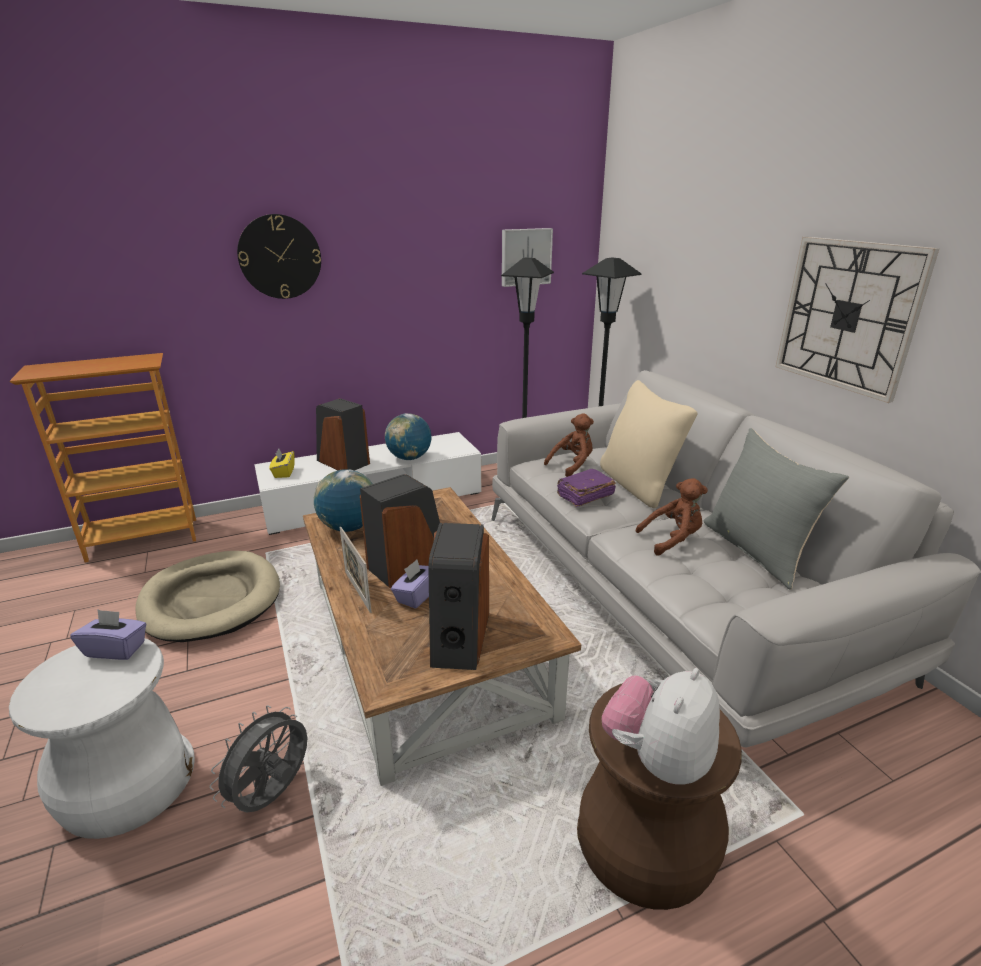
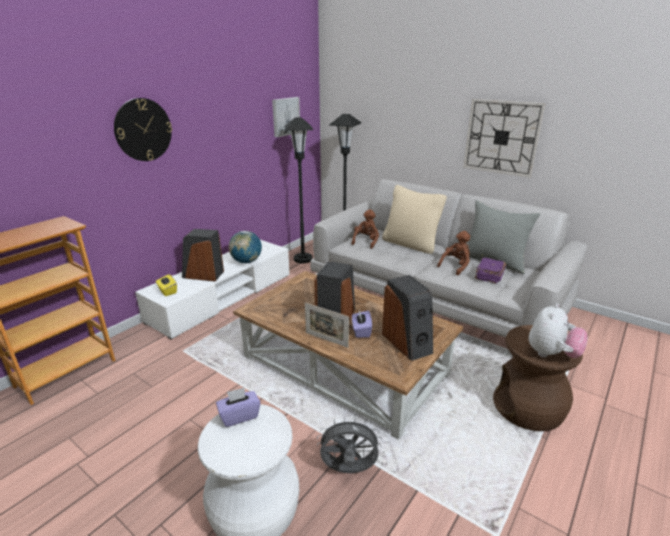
camera: 30 degrees left, 0 degrees up
(211, 599) = (178, 391): beige dog bed -> none
(273, 796) = (348, 470): grey fan -> grey fan turned 90 degrees clockwise
(349, 527) = (274, 309): globe -> none
(584, 496) = (392, 256): purple book -> purple book (489, 276)
(657, 758) = (551, 354): plush toy -> plush toy turned 150 degrees counterclockwise

